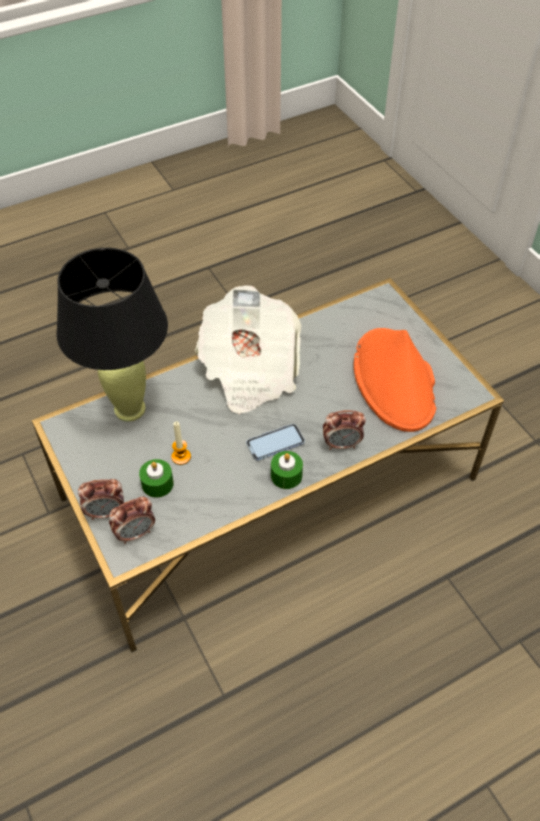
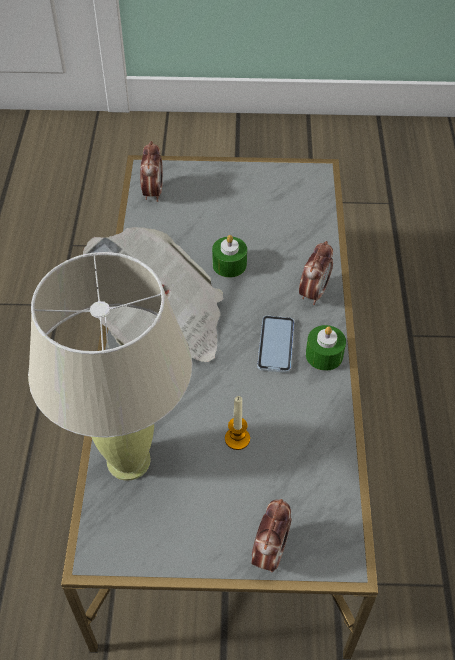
camera: 60 degrees left, 0 degrees up
(130, 409) = (129, 460): black table lamp -> beige table lamp
(135, 533) = (318, 532): alarm clock -> alarm clock (153, 192)
(157, 484) = (261, 479): green candle -> green candle (229, 264)
(394, 381) = (263, 216): orange hat -> none

